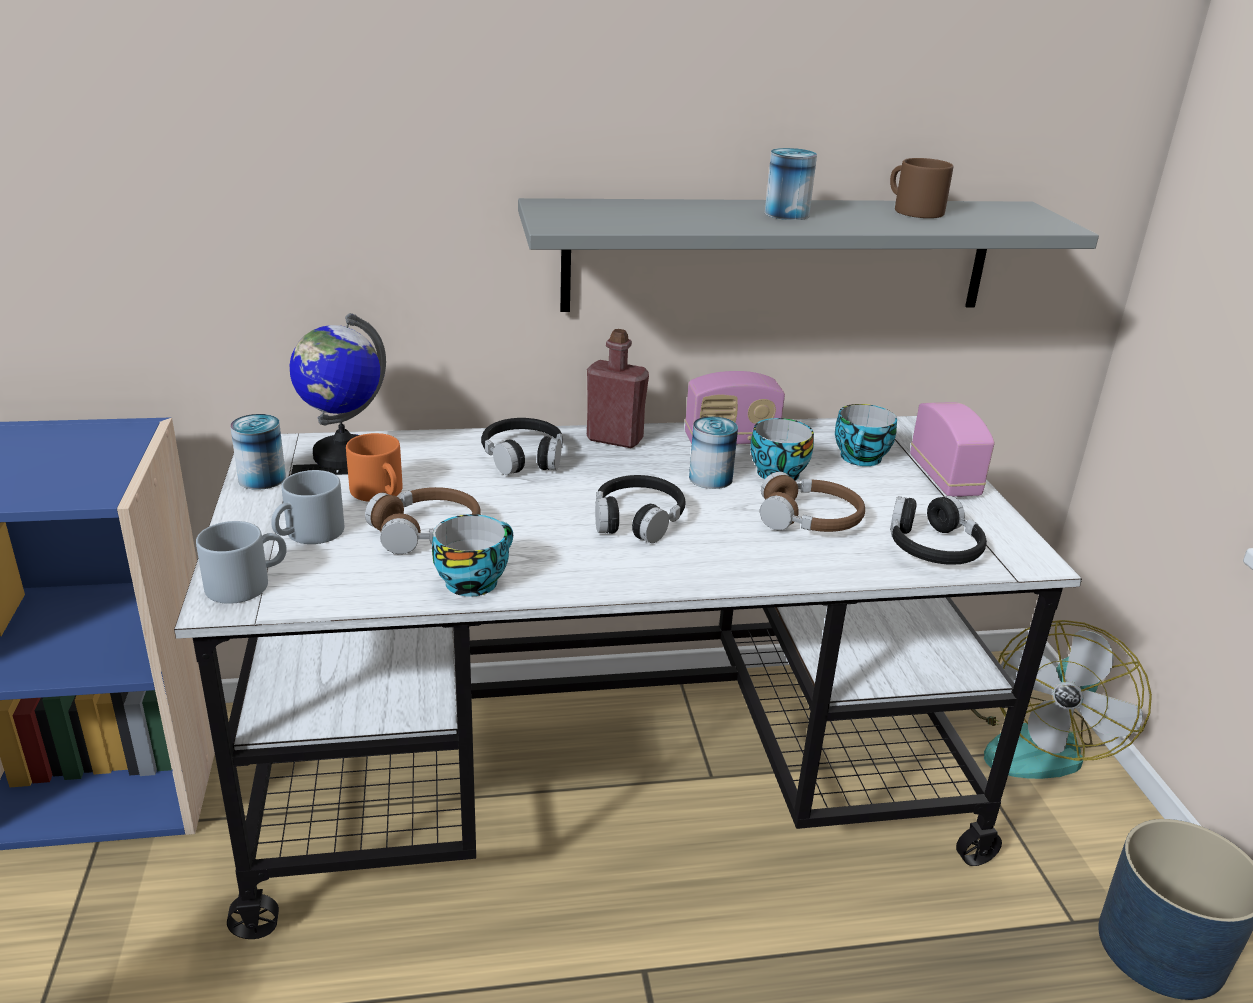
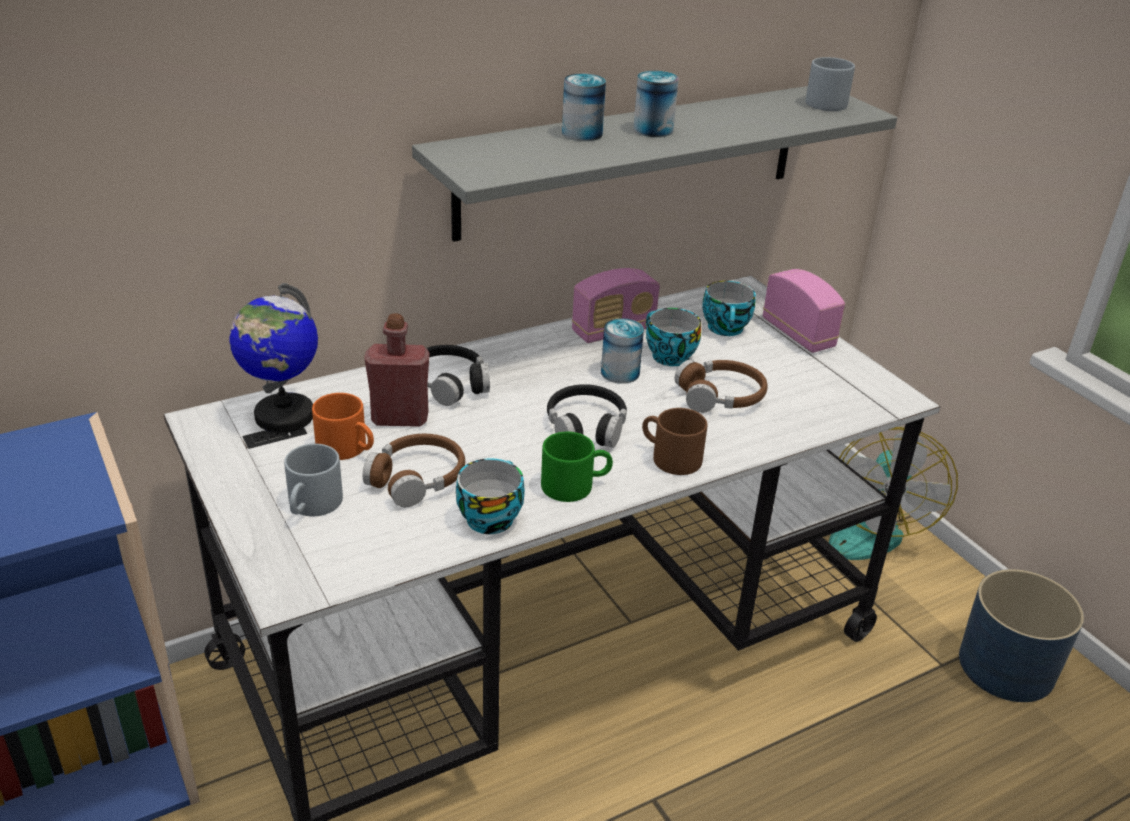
camera: 20 degrees left, 5 degrees up
(247, 583) = (293, 567): grey mug -> grey mug (828, 102)
(262, 478) = (224, 457): can -> can (582, 134)
(585, 569) = (575, 485): none -> green mug
(614, 439) = (516, 349): red bottle -> red bottle (400, 418)
(911, 210) = (744, 109): brown mug -> brown mug (669, 457)
(932, 547) = (824, 402): black headphones -> none

